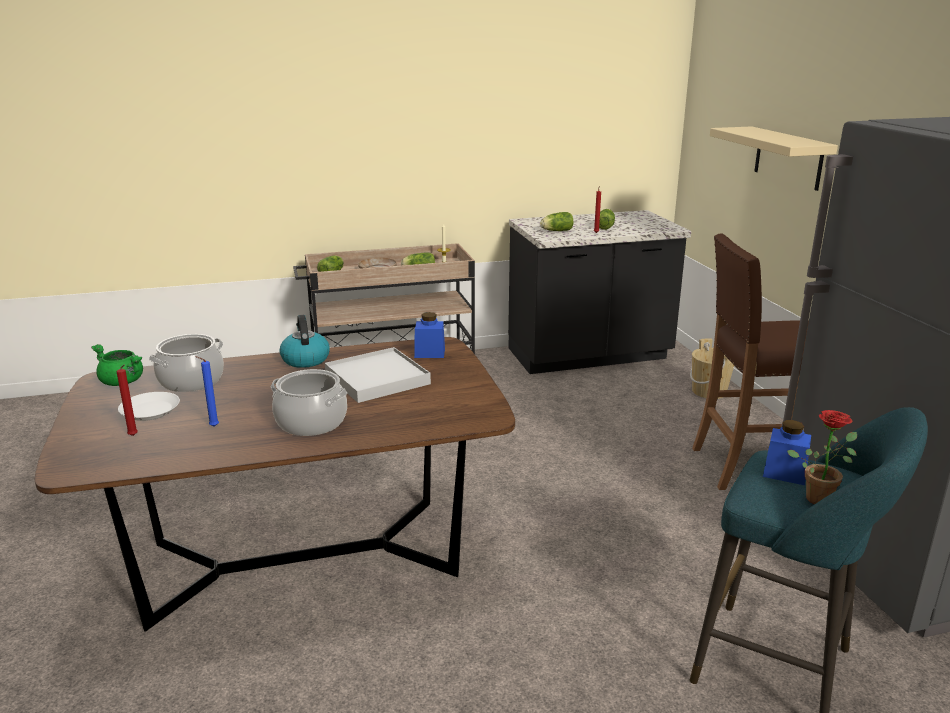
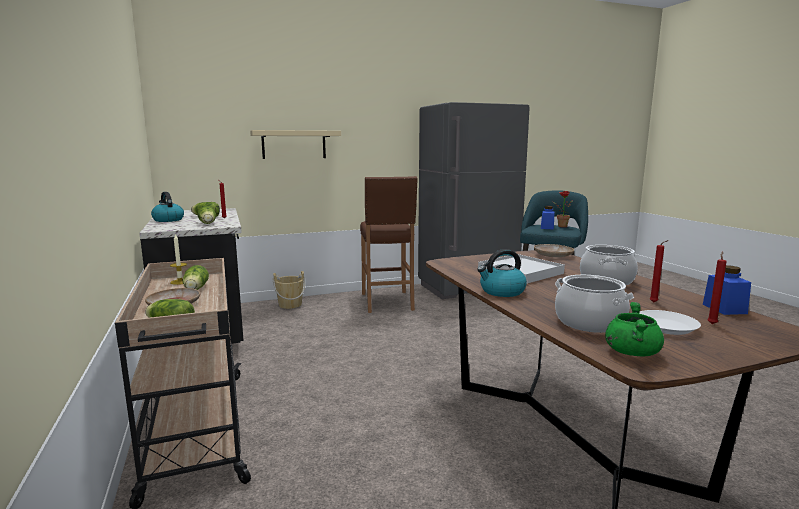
camera: 95 degrees left, 10 degrees down
(212, 427) = (654, 303): blue candle -> red candle
(429, 353) = (462, 264): blue jar -> blue jar (724, 309)
(467, 416) = (553, 255): none -> beige plate
(581, 218) = (168, 220): none -> kettle

